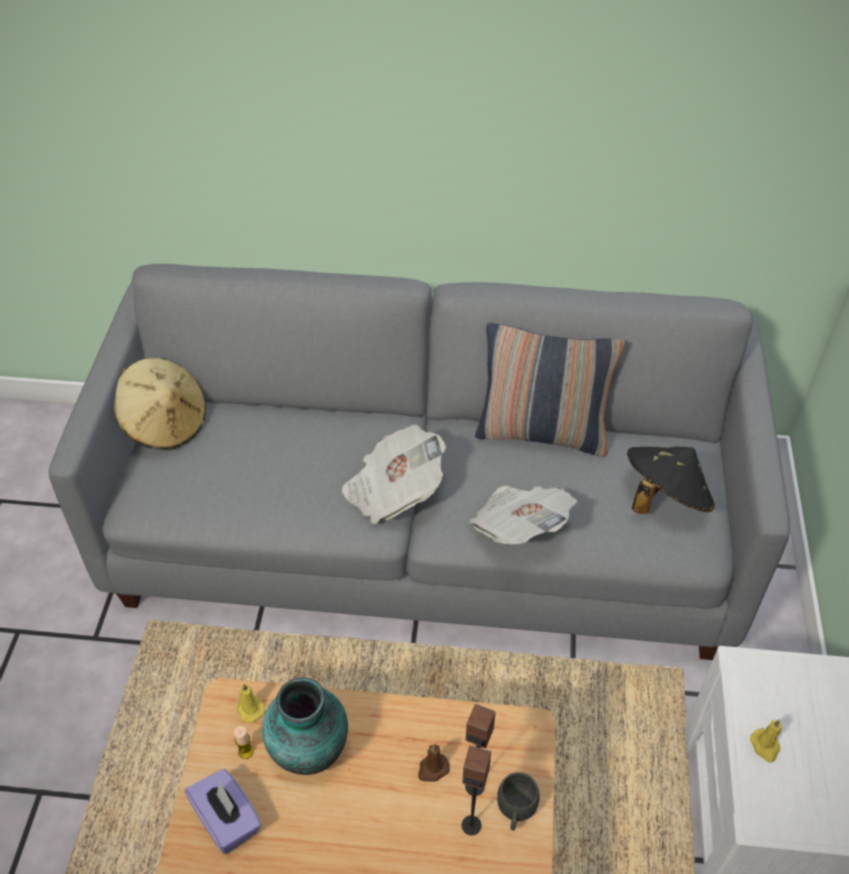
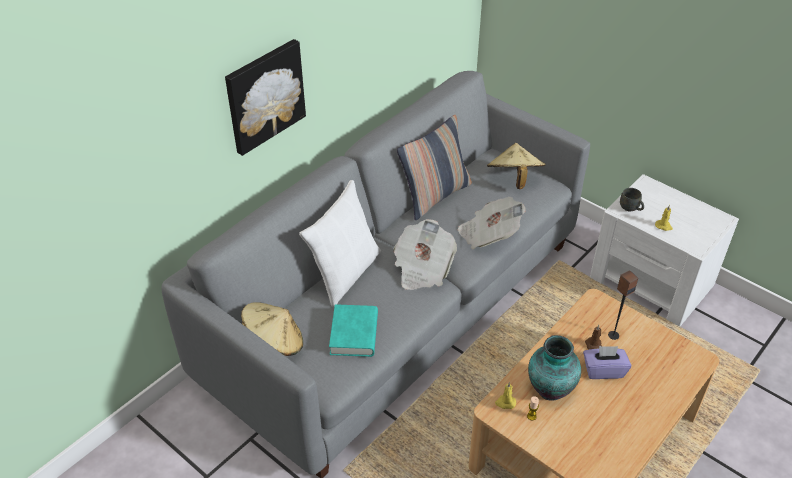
camera: 55 degrees left, 5 degrees down
(227, 820) = (568, 442): purple tissue box -> purple tissue box (603, 370)
(228, 485) = (354, 334): none -> turquoise book
(323, 423) = (345, 273): none -> white pillow
(339, 133) = (264, 95): none -> picture
(471, 825) = (633, 346): speaker -> none
(515, 811) = (636, 327): grey mug -> grey mug (631, 209)
(664, 498) = (514, 179): black hat -> beige hat

